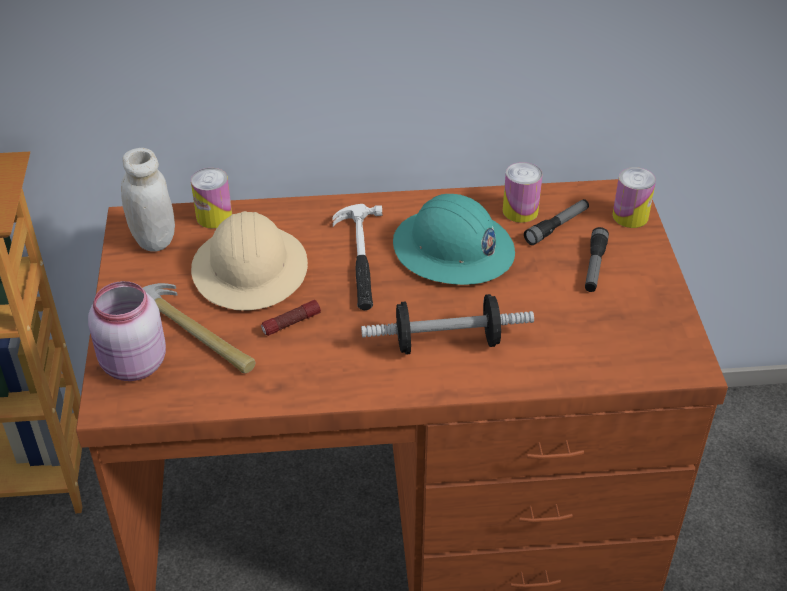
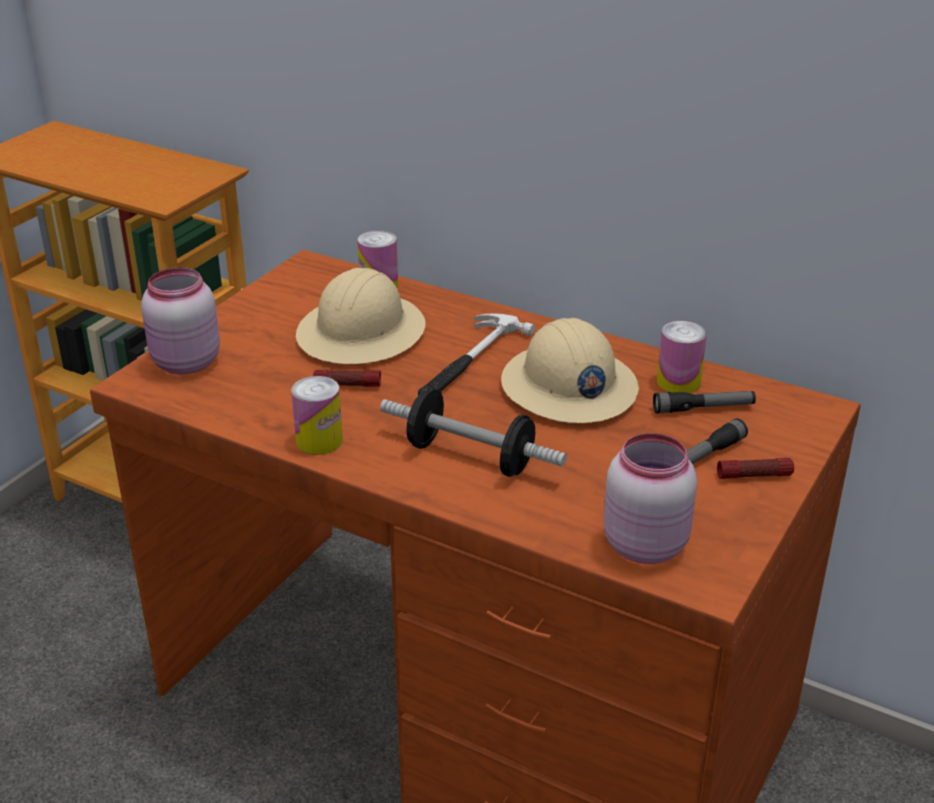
camera: 35 degrees right, 10 degrees down
(154, 239) = (309, 283): white jar -> none
(194, 334) = (258, 361): hammer -> none
(453, 250) = (568, 388): turquoise hard hat -> beige hard hat
(624, 354) = (644, 543): none -> pink jar
(630, 216) = (800, 430): can -> can (319, 441)
(637, 267) = (754, 475): none -> flashlight

